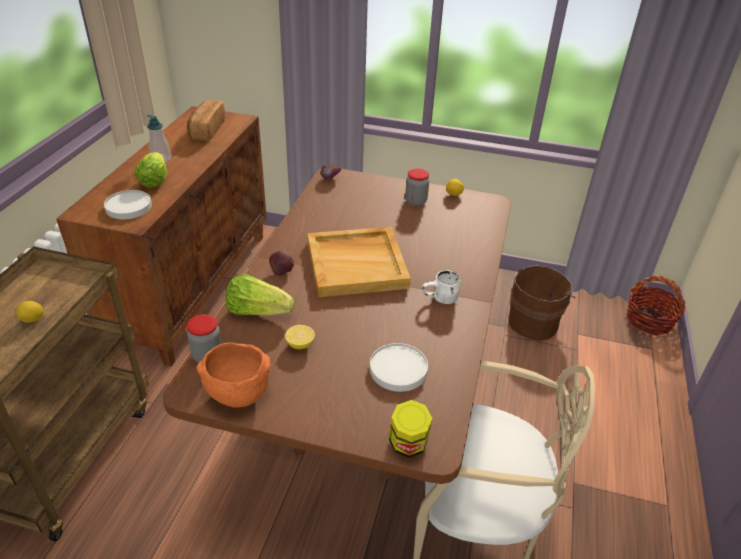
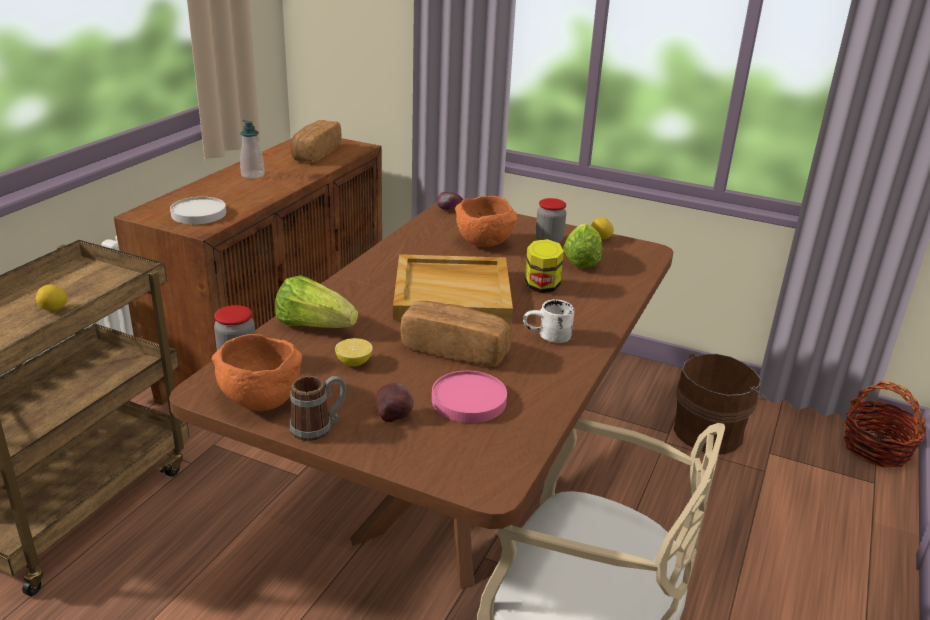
camera: 10 degrees right, 10 degrees down
(155, 180) = (239, 193): lettuce -> lettuce (581, 260)
(282, 270) = (358, 290): apple -> apple (394, 415)
(291, 413) = (318, 427): none -> mug
(368, 209) = (485, 243): none -> orange bowl
(374, 320) = (455, 349): none -> bread
(398, 370) = (468, 400): white plate -> pink plate
(408, 445) = (455, 477): jar -> jar (542, 287)

